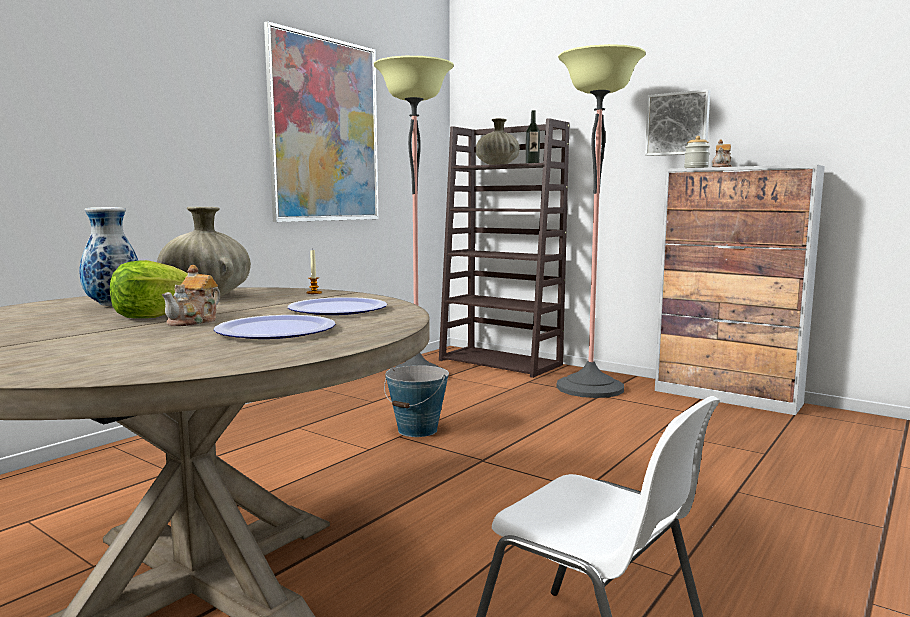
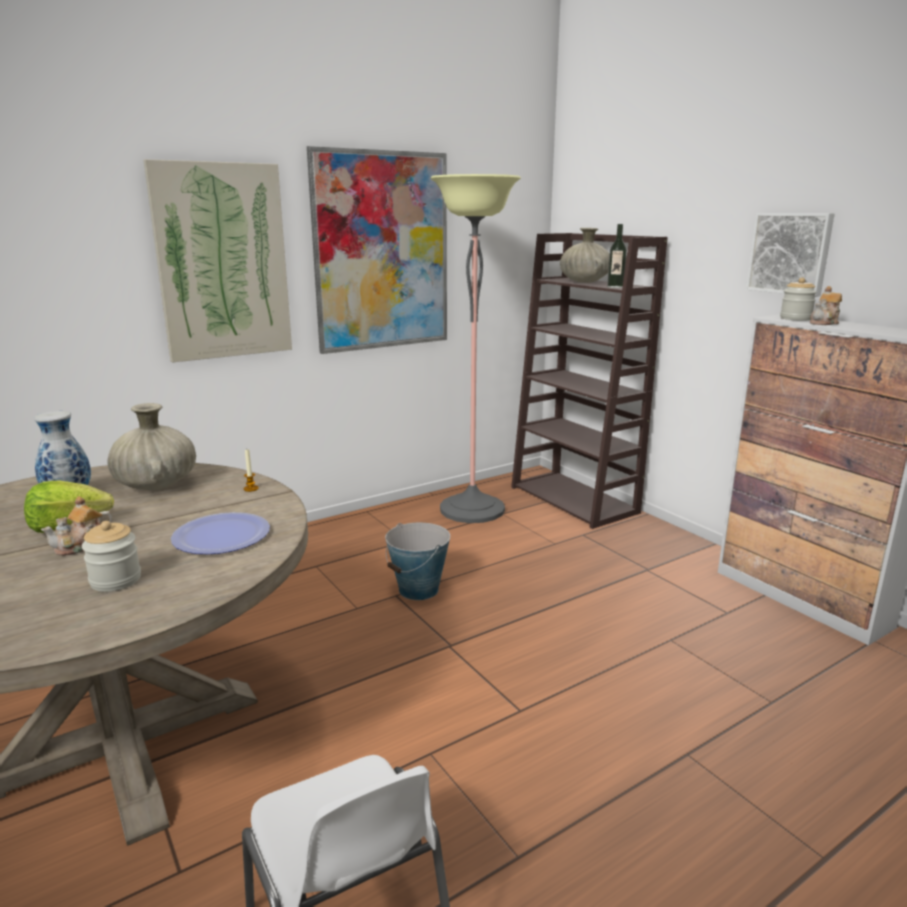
camera: 20 degrees right, 10 degrees up
(188, 120) = (222, 262): none -> picture
(276, 330) = (116, 580): plate -> jar
(590, 388) = (644, 555): floor lamp -> none

